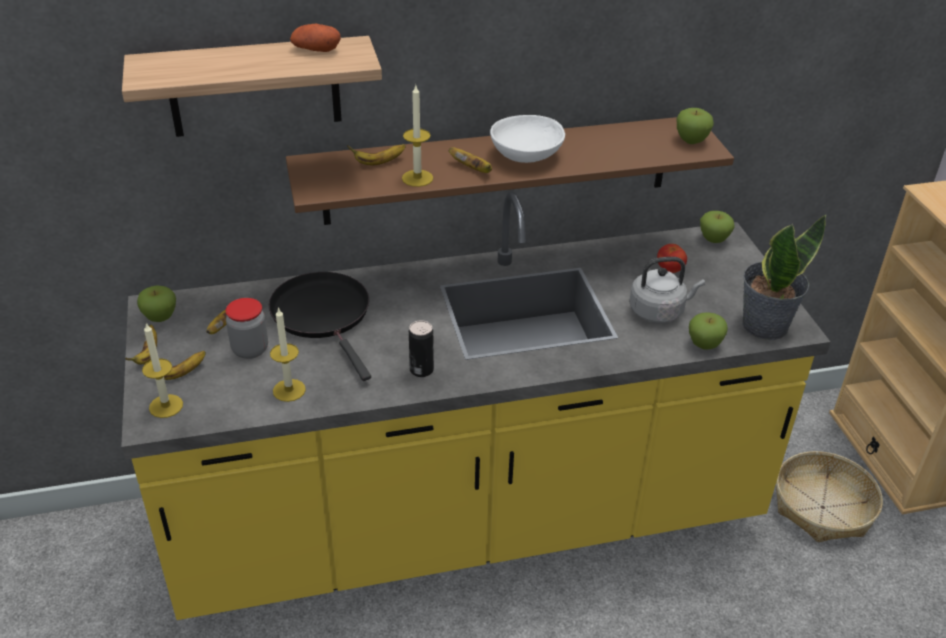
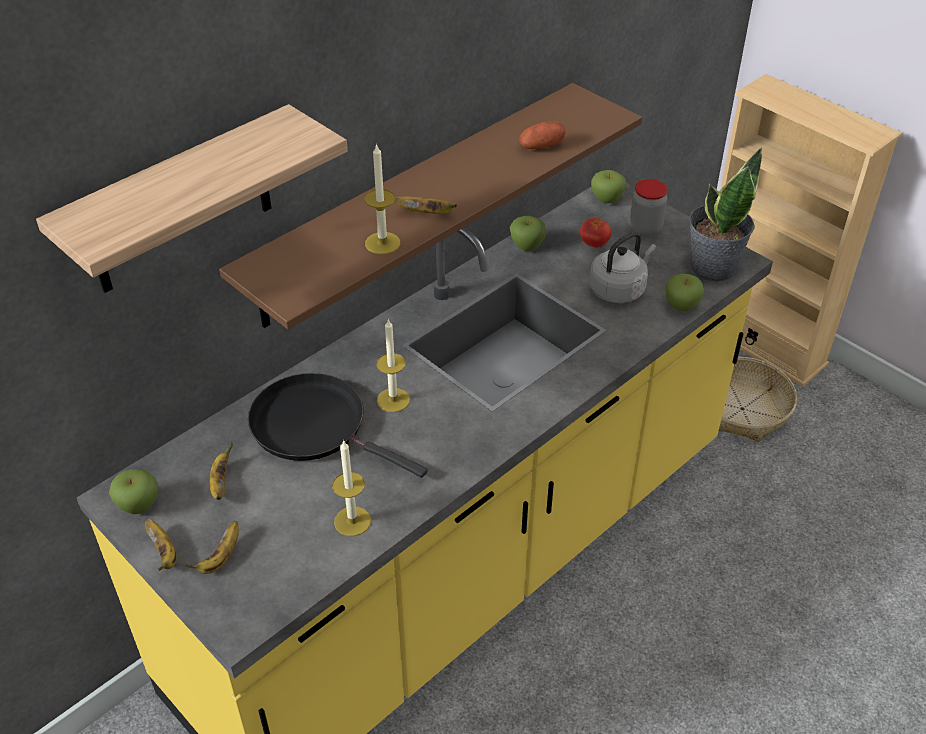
camera: 30 degrees left, 5 degrees up
(166, 406) = (239, 599): candle -> candle (393, 400)
(250, 349) = (272, 497): jar -> jar (645, 228)
(316, 50) = (254, 140): potato -> potato (541, 146)
(378, 162) = (326, 240): banana -> none
(421, 370) = (462, 440): can -> none
(525, 156) = (462, 180): white bowl -> none
(691, 141) = (592, 112): apple -> apple (527, 246)

